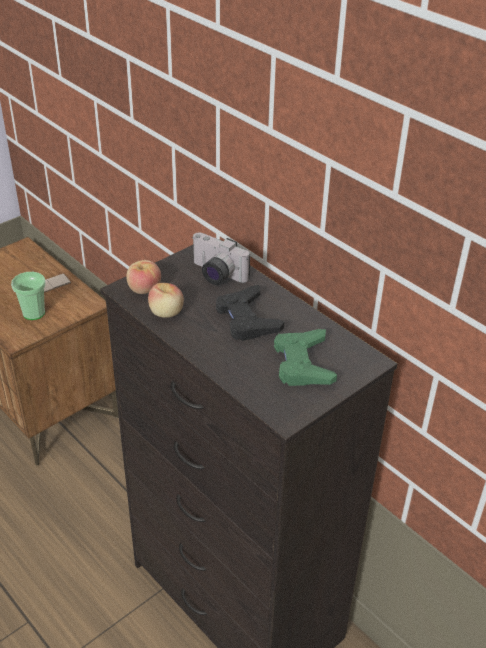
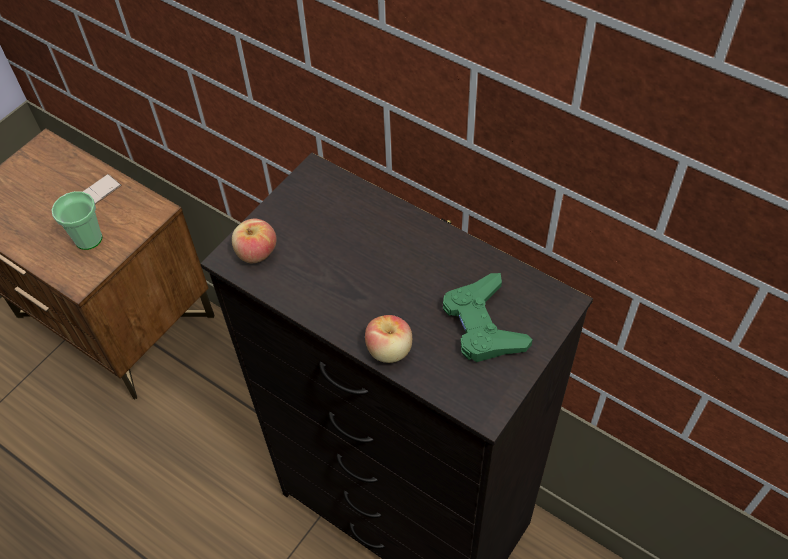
camera: 10 degrees left, 15 degrees up
(166, 313) = (295, 284): apple -> apple (389, 350)
(215, 275) = (338, 210): camera -> none
(247, 319) = (397, 272): black game controller -> none

